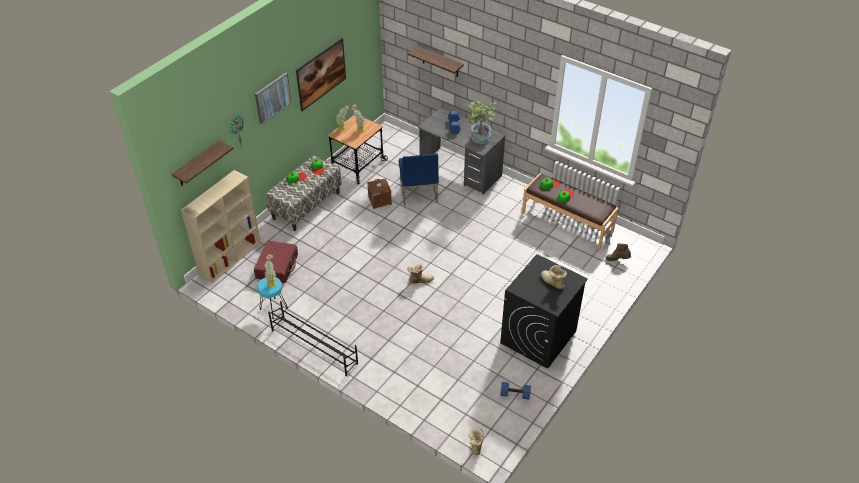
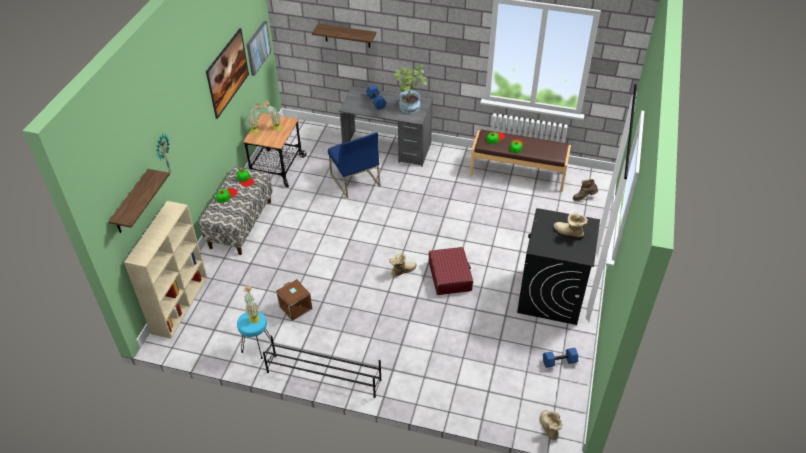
camera: 20 degrees left, 0 degrees up
(272, 97) = (189, 107): picture -> picture (257, 48)
(277, 266) = (239, 299): red suitcase -> red suitcase (450, 276)
(379, 200) = (318, 199): brown storage box -> brown storage box (295, 307)

